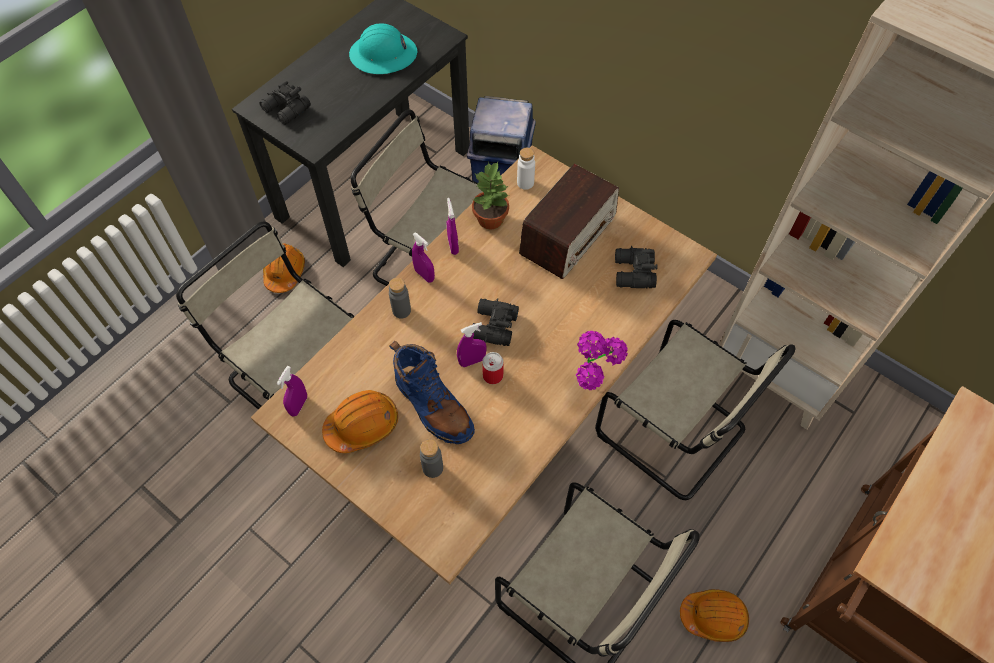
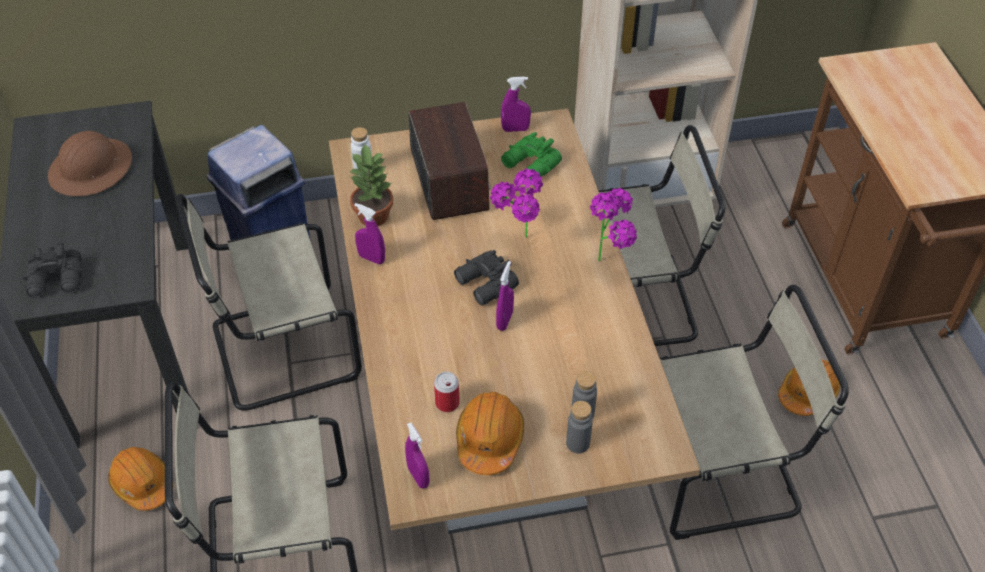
camera: 50 degrees left, 10 degrees down
(383, 55) = (91, 169): turquoise hard hat -> brown hard hat
(401, 310) = (399, 337): grey bottle -> grey bottle (578, 443)
(424, 275) = (379, 297): purple spray bottle -> purple spray bottle (515, 129)
(433, 406) = (521, 376): blue boot -> none
(493, 375) = (534, 316): can -> can (447, 403)
(551, 318) = (518, 242): none -> potted plant
(633, 273) = (531, 165): black binoculars -> green binoculars

